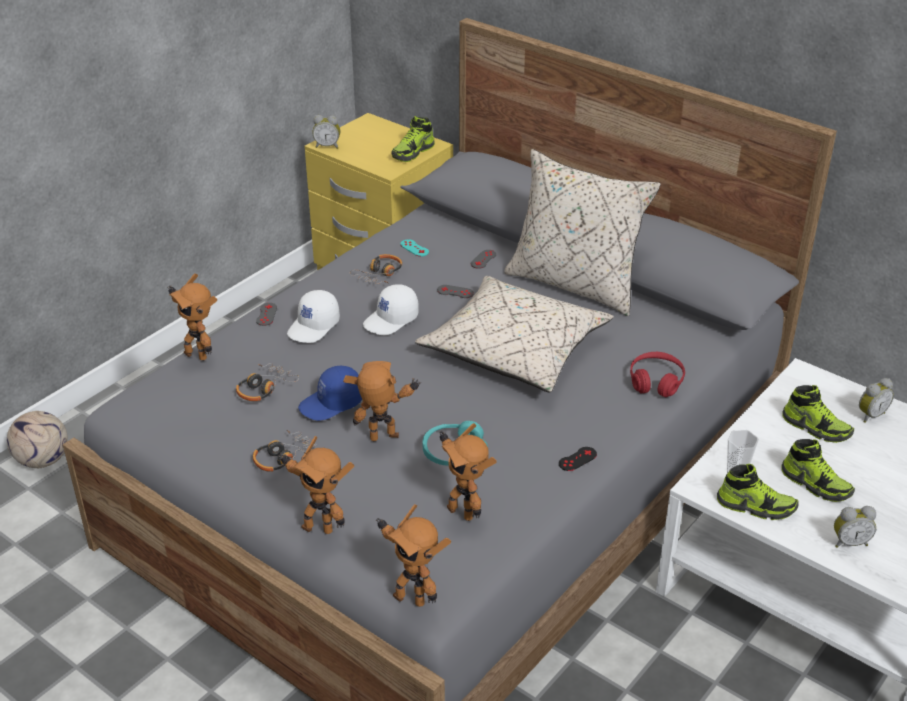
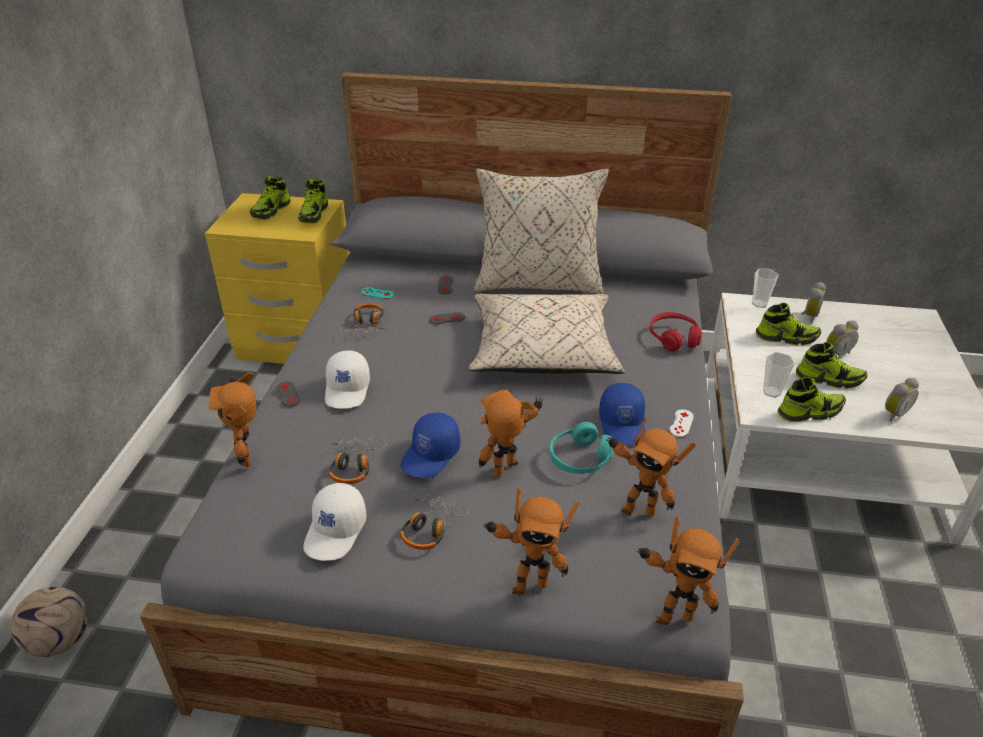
camera: 30 degrees left, 0 degrees up
(198, 354) = (249, 457): toy robot -> toy robot turned 60 degrees clockwise
(327, 146) = (228, 228): alarm clock -> alarm clock (836, 353)
(378, 138) = (271, 211): none -> shoe
(391, 320) = (415, 360): white cap -> white cap (336, 532)
(522, 439) = (623, 424): none -> blue cap
(577, 459) = (681, 423): black game controller -> white game controller
(825, 383) = (759, 304): none -> cup

